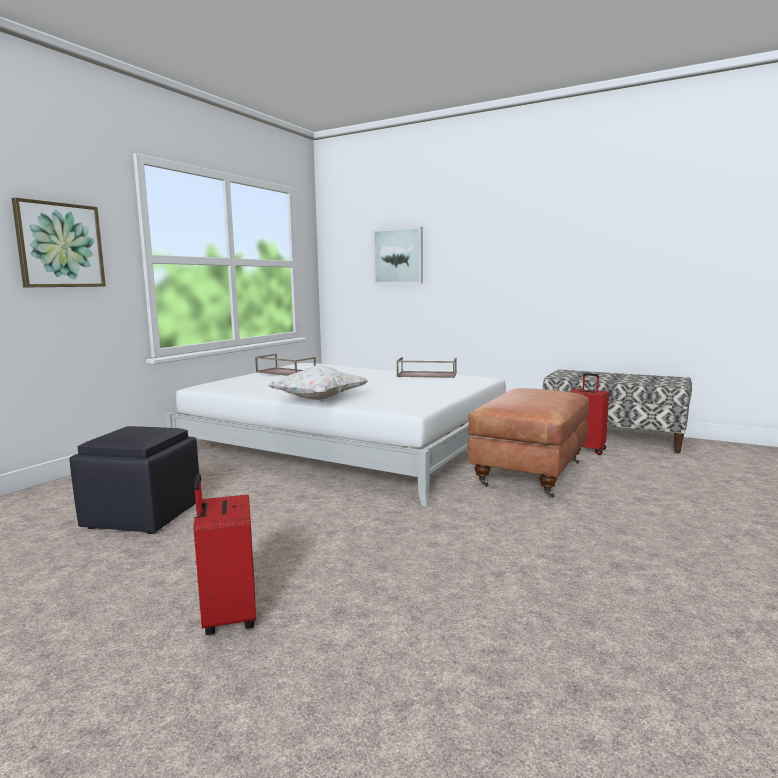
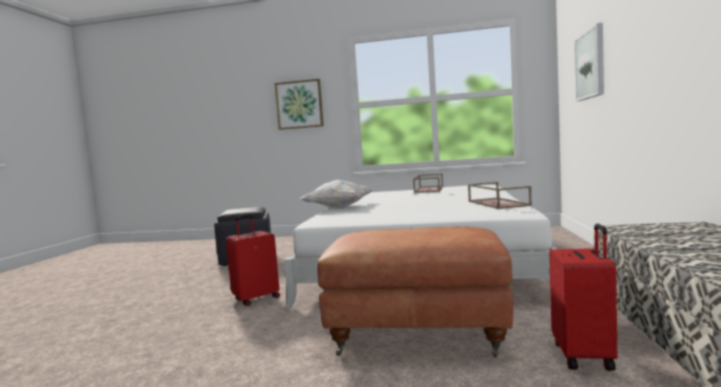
camera: 70 degrees right, 5 degrees down
(228, 617) = (118, 301): red suitcase -> red suitcase (256, 299)

